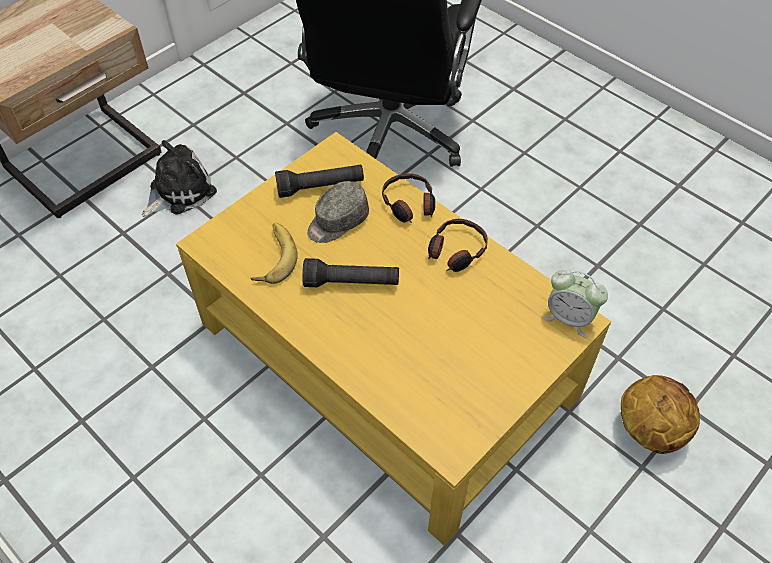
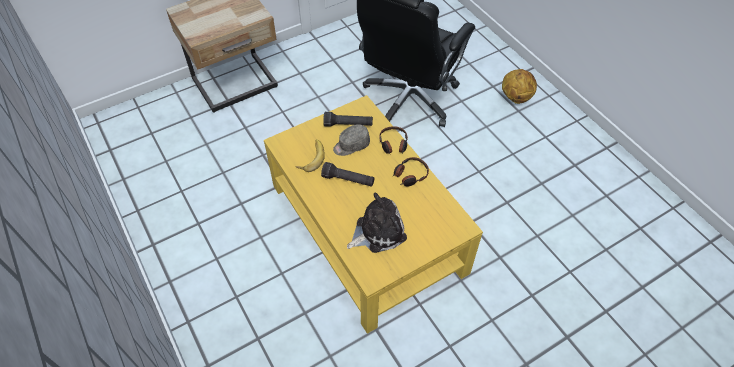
camera: 15 degrees right, 0 degrees up
(179, 191) = (281, 110): plush toy -> plush toy (377, 231)
(569, 318) = (459, 224): alarm clock -> none
(649, 429) = (503, 300): basketball -> basketball (515, 97)

